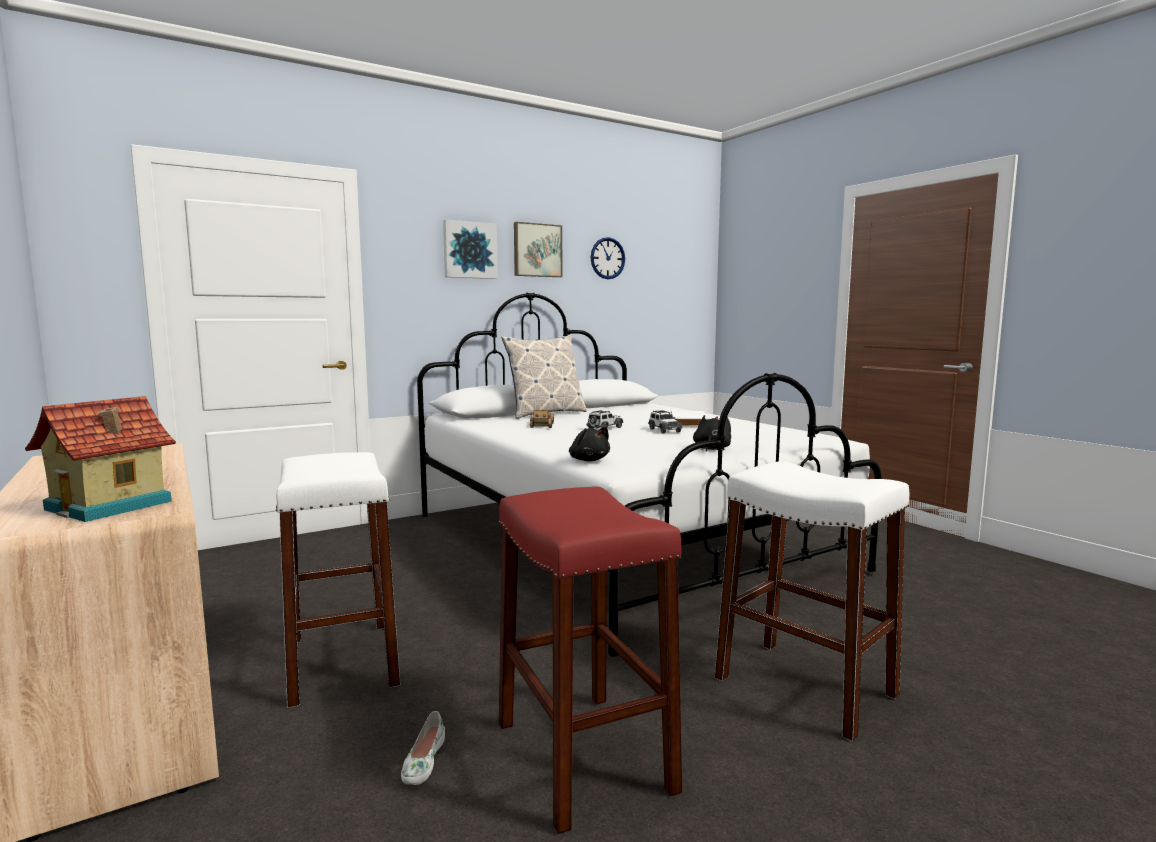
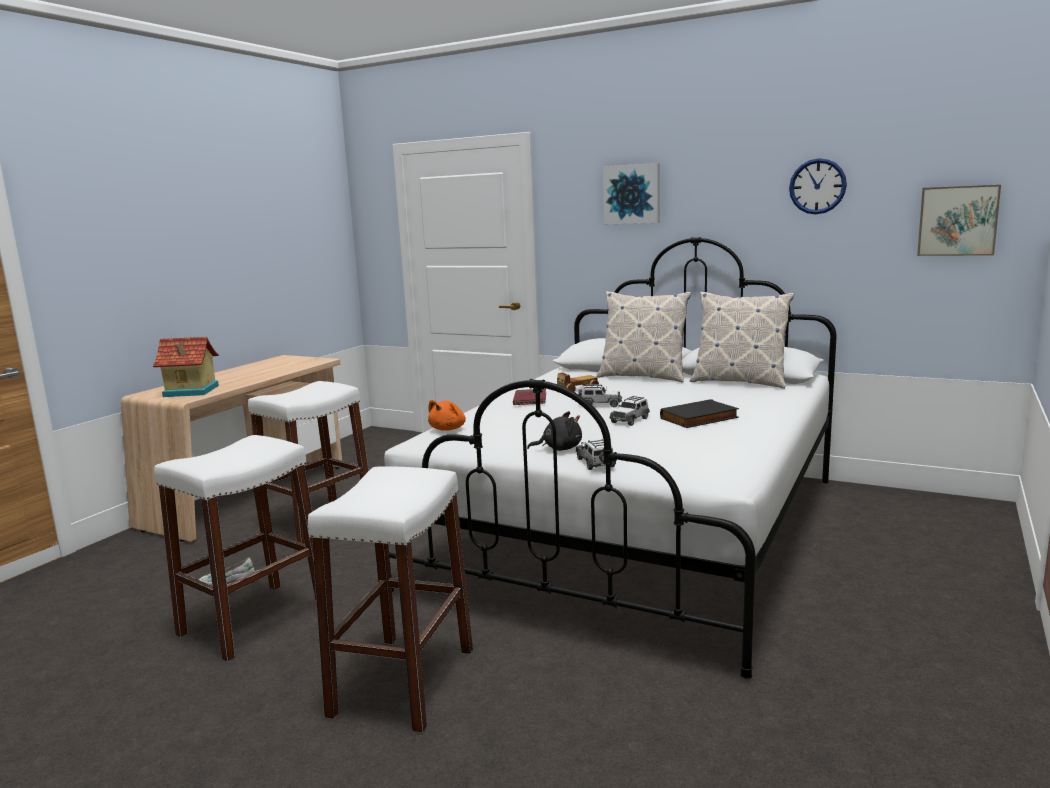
camera: 60 degrees right, 5 degrees up
(537, 250) = (712, 186): picture -> picture (957, 221)
(545, 436) = (530, 400): none -> red book
(583, 755) = (254, 620): red stool -> white stool
(588, 460) = (448, 429): black plush toy -> orange plush toy
(614, 407) = (739, 382): none -> pillow
(690, 422) = (699, 418): white book -> black book
(763, 448) = (596, 463): none -> toy car

